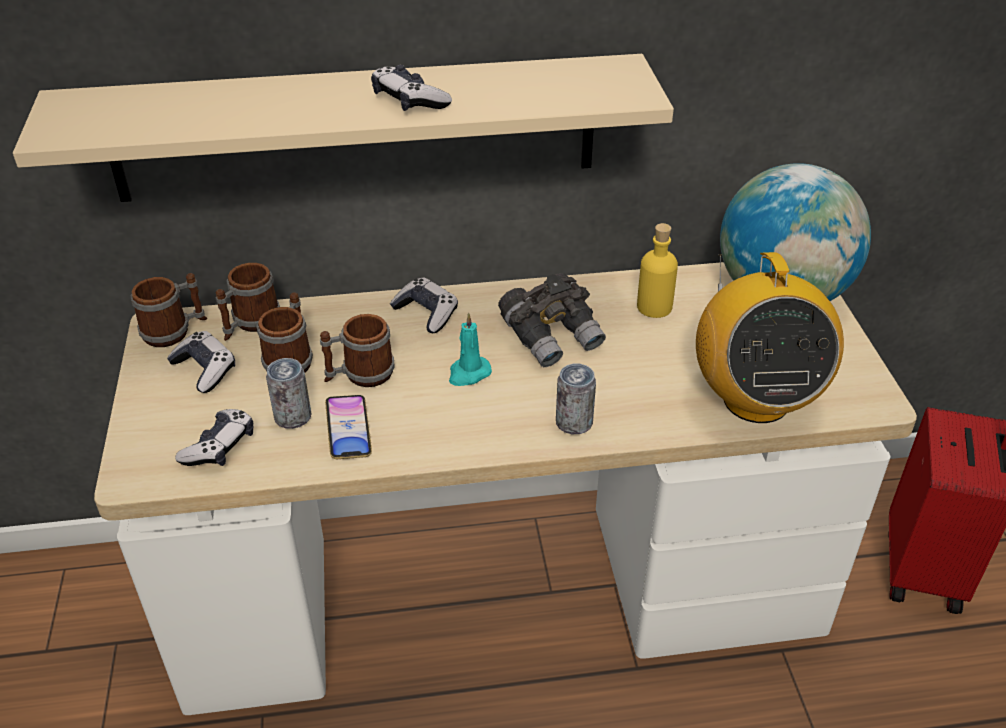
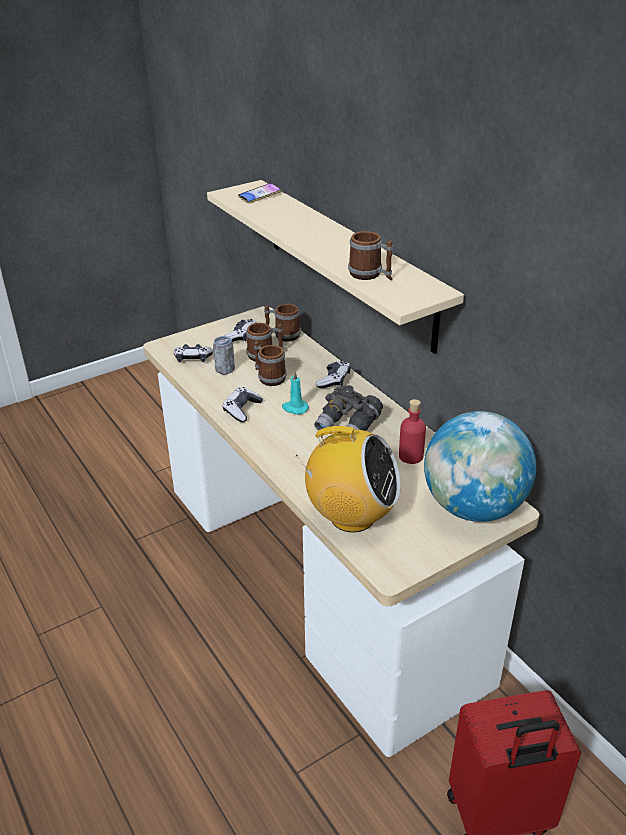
camera: 65 degrees right, 5 degrees down
(175, 331) = (261, 319): mug -> mug (370, 275)
(348, 431) = (226, 387): phone -> phone (260, 196)
(409, 101) = (330, 248): game controller -> game controller (242, 409)
(574, 423) = (280, 453): can -> none
(654, 307) = (411, 456): yellow bottle -> red bottle
(755, 399) = (351, 517): radio -> radio turned 135 degrees counterclockwise

